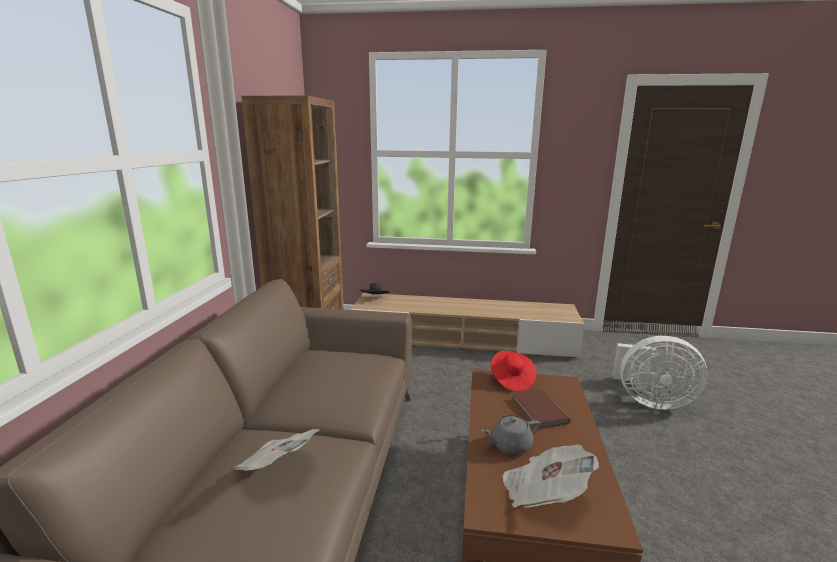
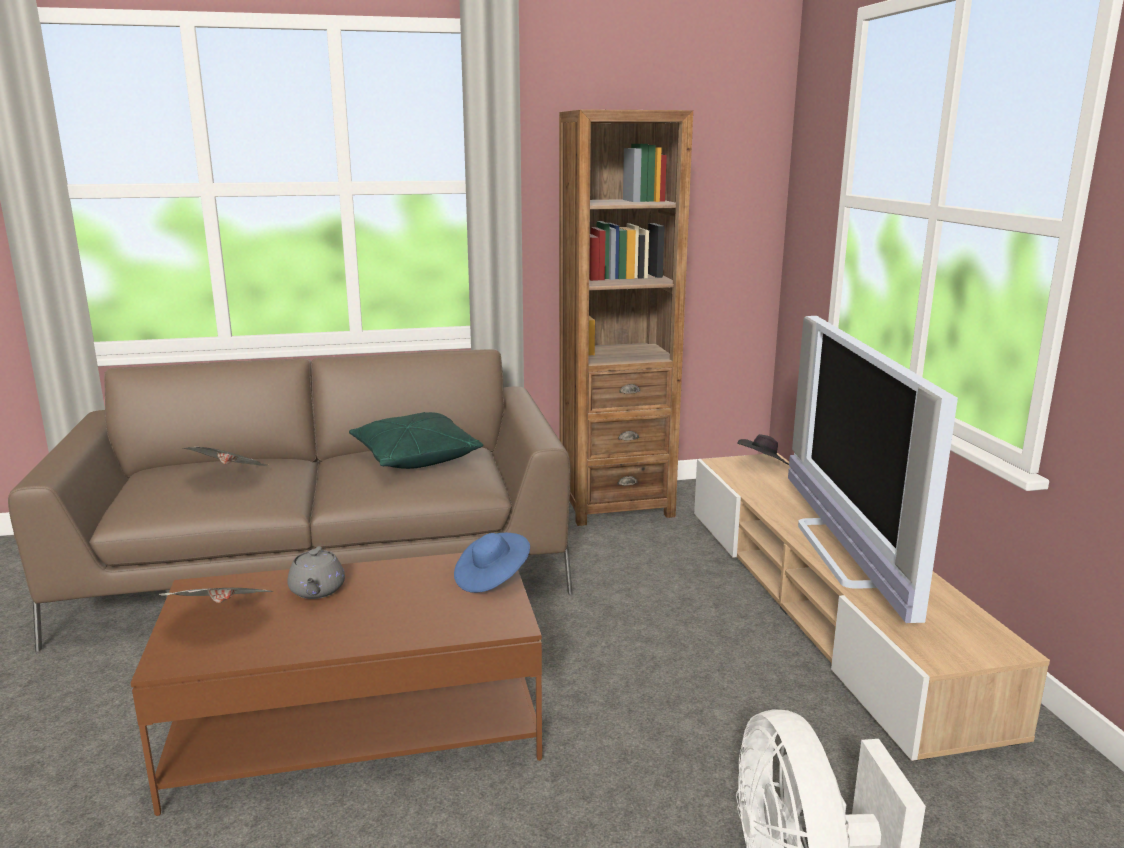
camera: 70 degrees right, 0 degrees up
(324, 371) = (414, 458): none -> green pillow
(483, 308) = (847, 553): none -> television
(510, 445) = (317, 591): grey teapot -> grey teapot turned 150 degrees counterclockwise
(511, 380) = (492, 578): red hat -> blue hat
(539, 411) = (408, 605): brown book -> none

